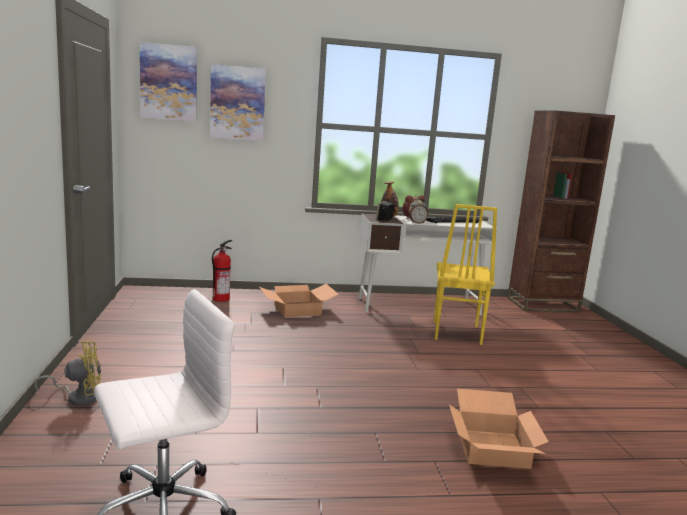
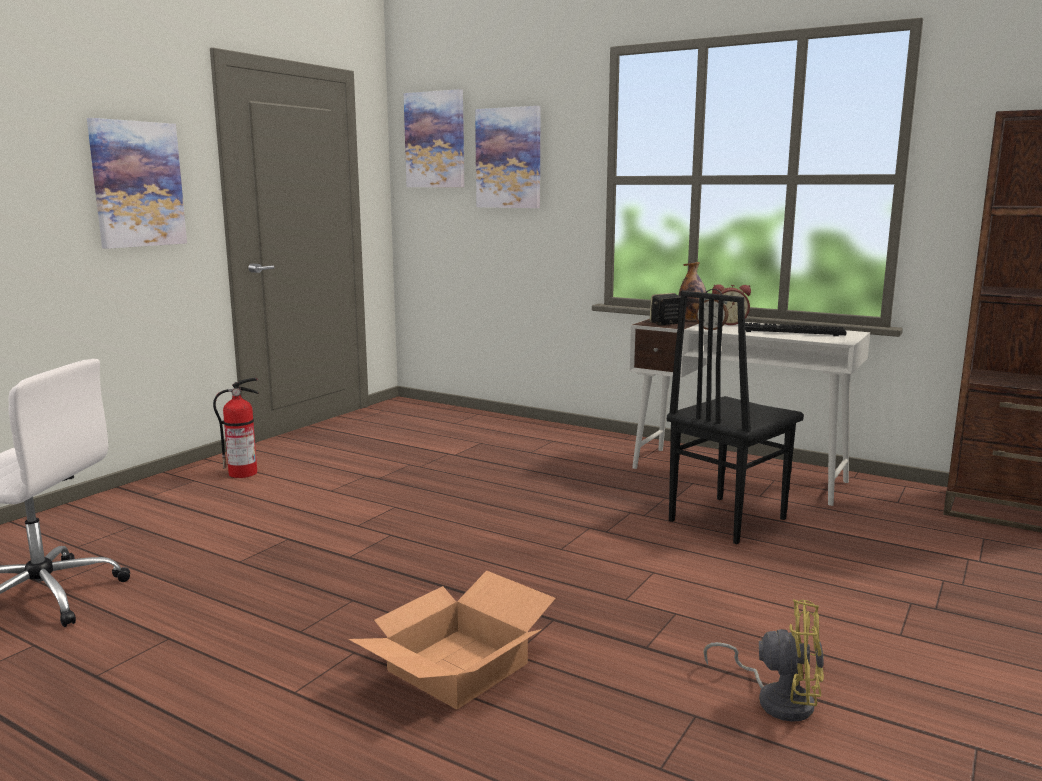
camera: 40 degrees right, 0 degrees up
(29, 116) = (137, 184): none -> picture
(79, 397) = (167, 489): yellow fan -> yellow fan (777, 699)
(221, 299) = (473, 424): fire extinguisher -> fire extinguisher (244, 473)
(298, 309) = (542, 449): cardboard box -> none
(455, 332) = (725, 519): yellow chair -> black chair

